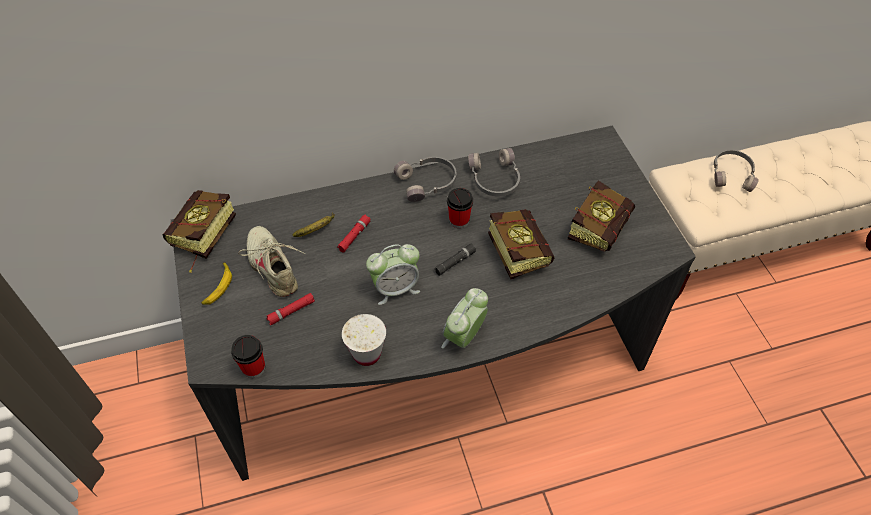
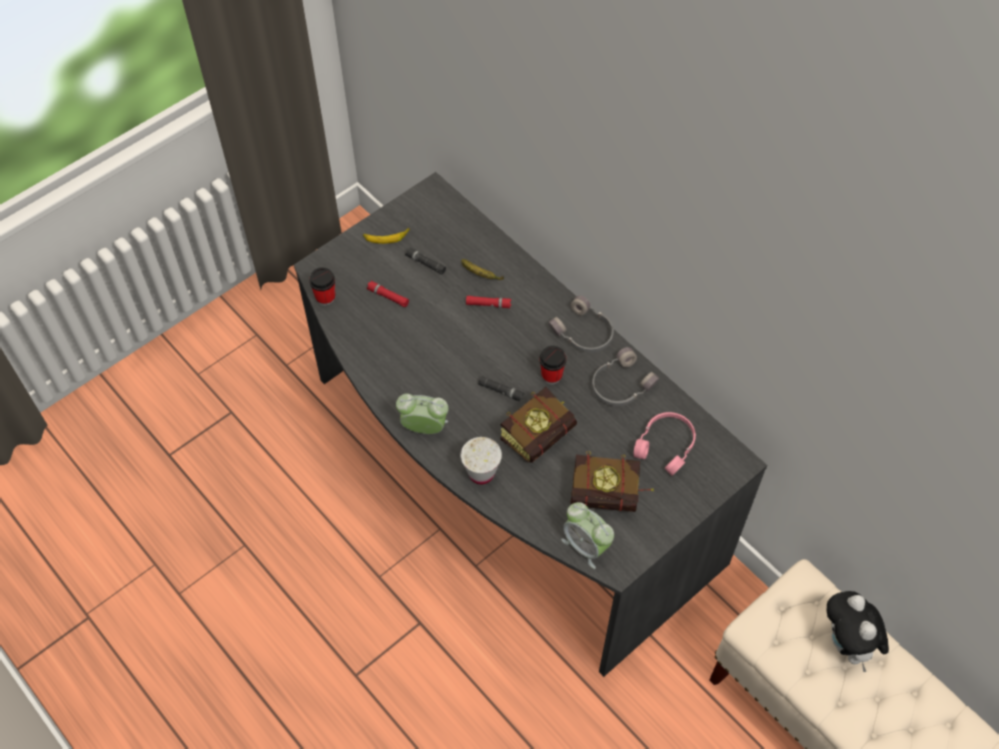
camera: 65 degrees right, 5 degrees up
(200, 240) = (425, 202): book -> none
(273, 266) = (425, 263): beige shoe -> black flashlight
(367, 354) = (373, 366): white cup -> white cup (481, 473)
(395, 289) = (448, 358): alarm clock -> alarm clock (586, 546)
(568, 174) = (666, 446): none -> pink headphones
(732, 174) = (847, 645): grey headphones -> plush toy

